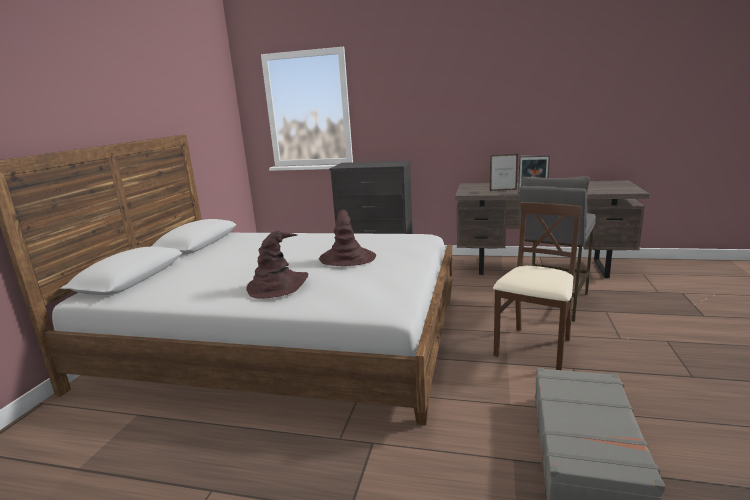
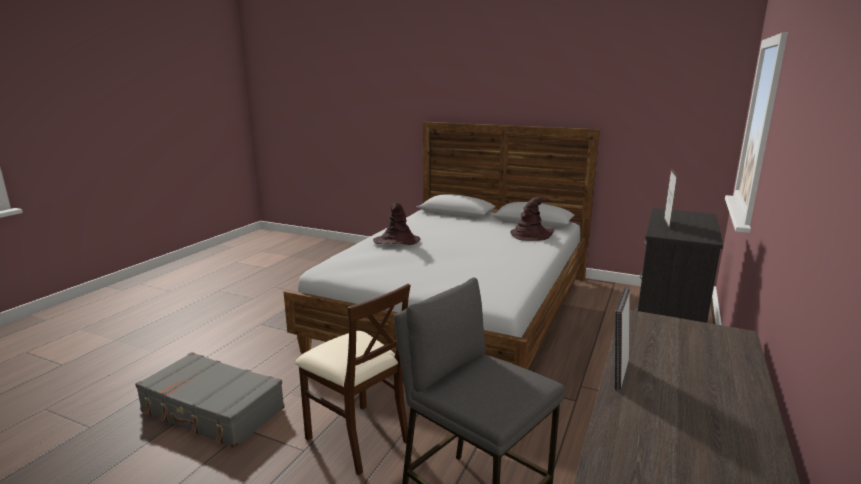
camera: 100 degrees right, 0 degrees up
(347, 258) = (443, 262): brown hat -> brown hat (531, 235)
(503, 190) = (660, 353): picture frame -> picture frame (666, 224)

